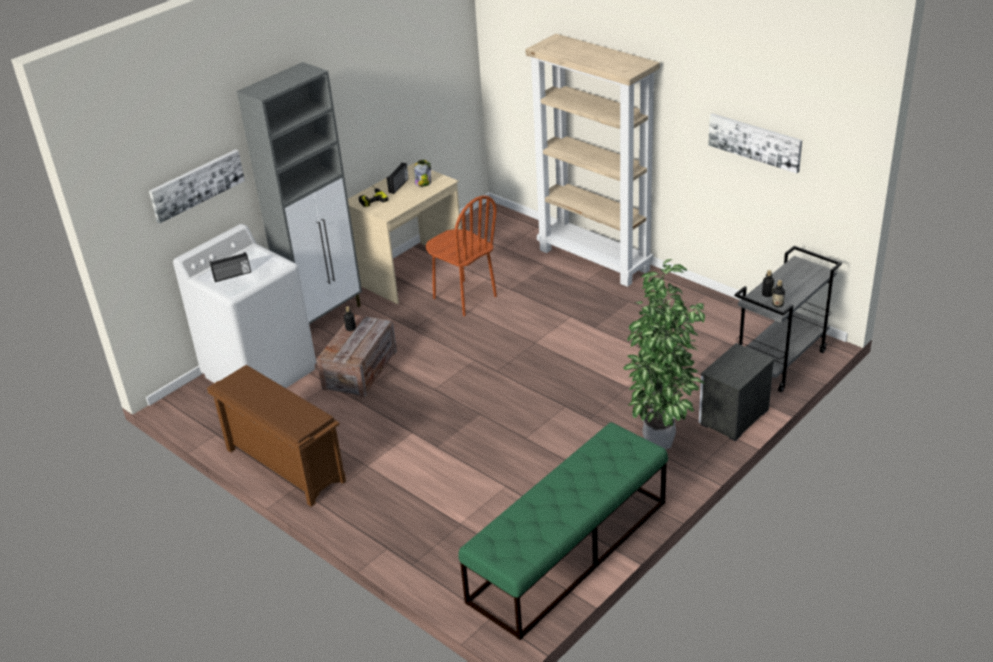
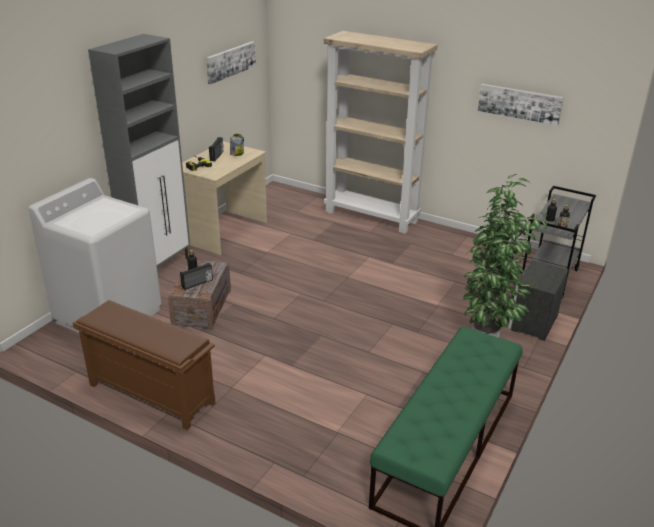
camera: 15 degrees left, 5 degrees down
(196, 185) = (50, 136): picture -> picture (230, 61)
(232, 276) = (88, 220): radio -> radio (197, 284)
(464, 297) = (276, 247): brown chair -> none

